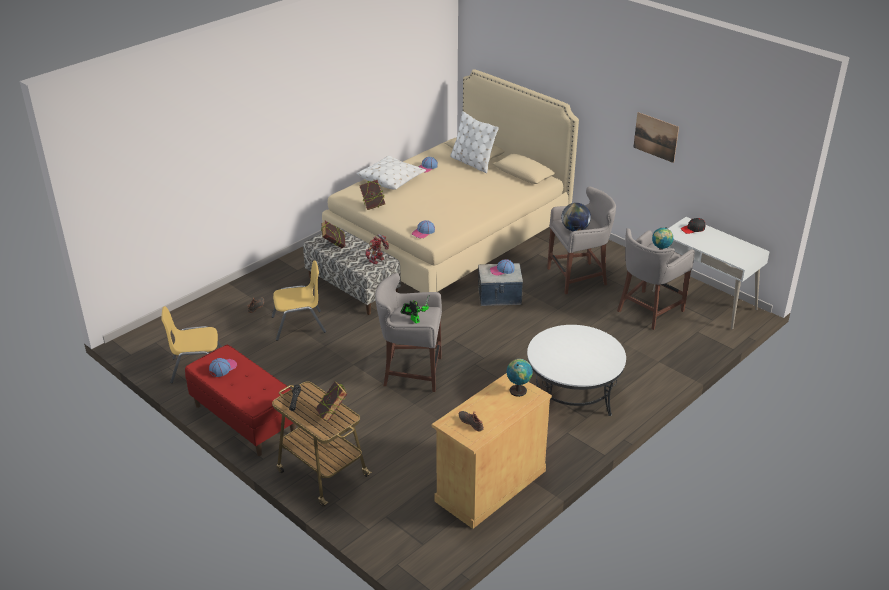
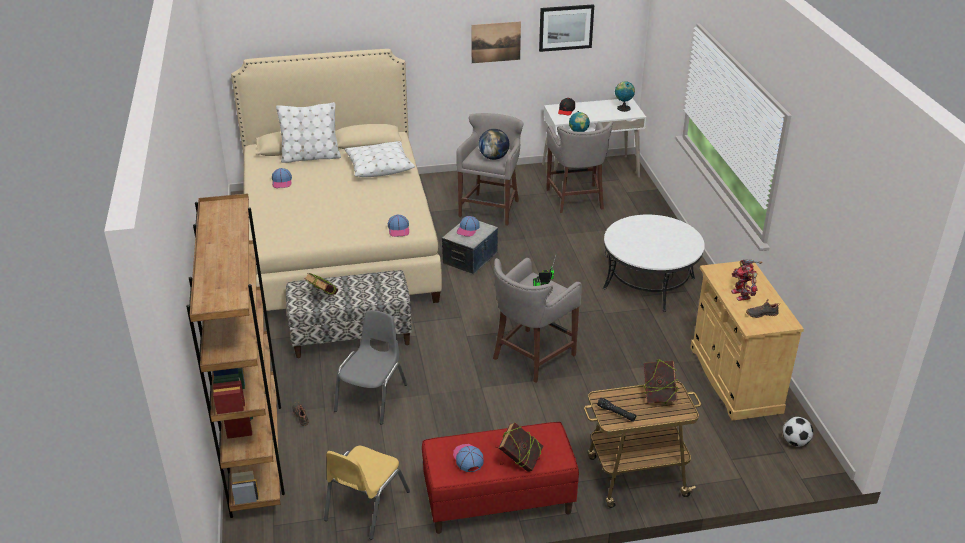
camera: 55 degrees left, 0 degrees up
(210, 307) = (256, 451): none -> brown bookcase
(299, 325) = (372, 398): yellow chair -> grey chair
(372, 206) = (309, 238): book -> book (520, 461)
(377, 260) = (386, 282): toy robot -> toy robot (742, 294)
(391, 179) = (273, 208): white pillow -> white pillow (379, 166)
(440, 547) = (795, 442): none -> football
(518, 390) = (732, 272): globe -> globe (623, 108)
(718, 150) = (566, 27): none -> picture

